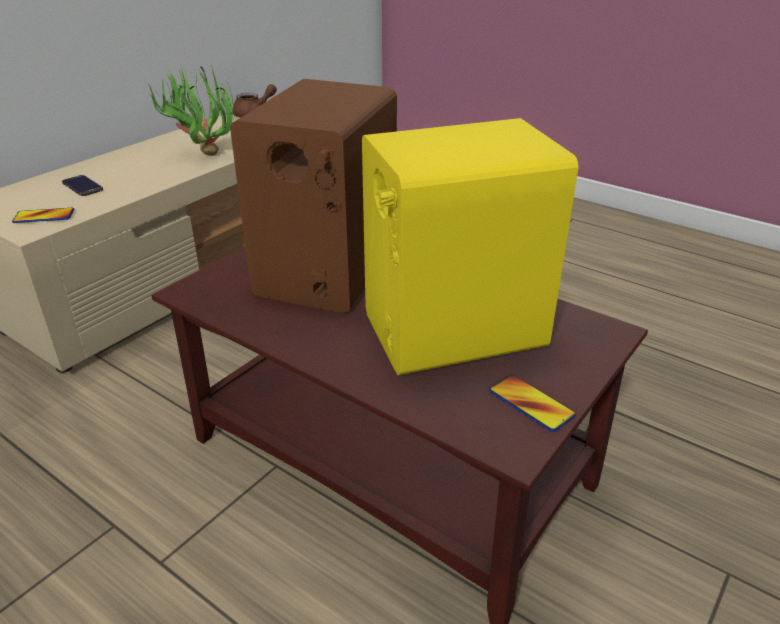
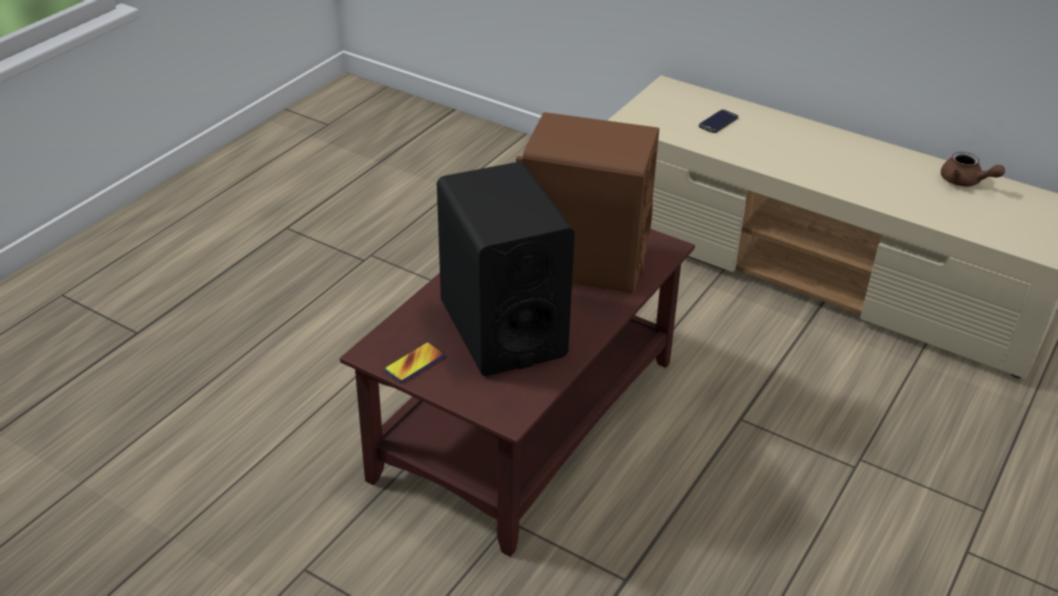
camera: 85 degrees right, 5 degrees up
(44, 216) = (654, 119): phone -> none
(202, 153) = (823, 167): potted plant -> none
(452, 331) = (502, 328): yellow speaker -> black speaker

